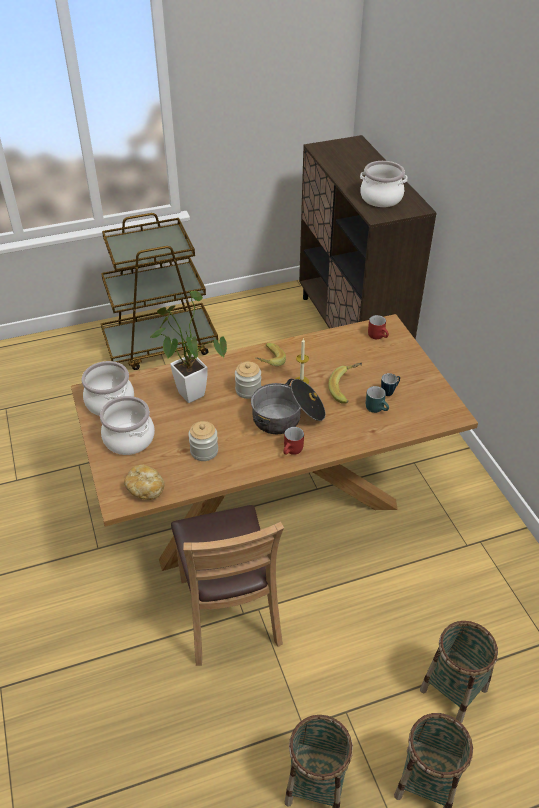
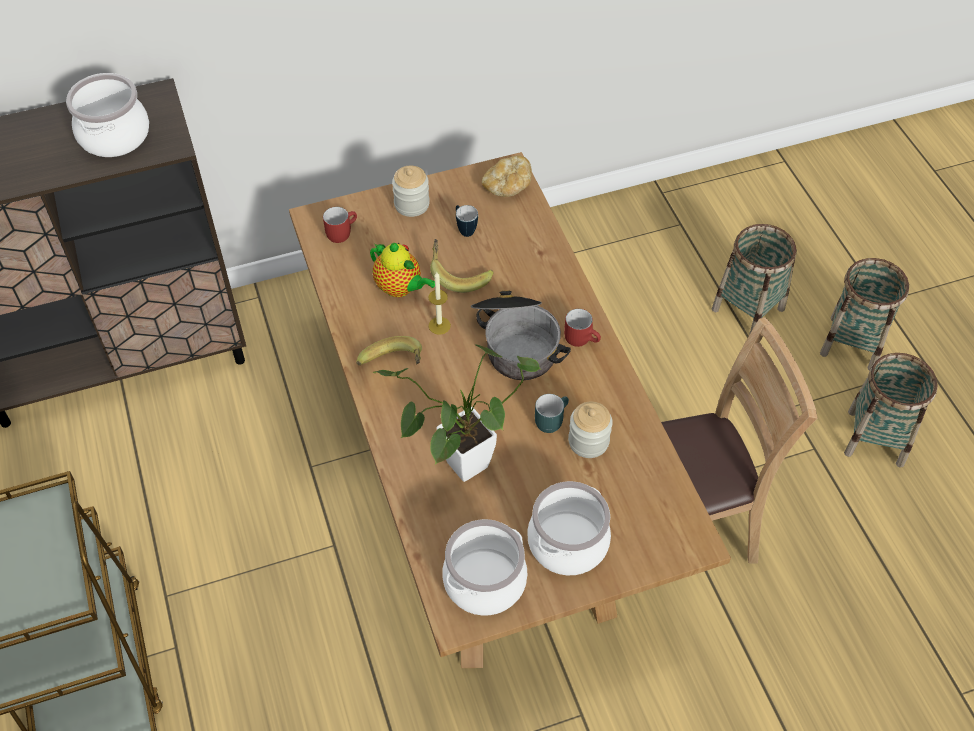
camera: 90 degrees left, 10 degrees up
(145, 489) = (666, 510): bread -> bread (507, 186)
(248, 390) = (458, 390): jar -> jar (411, 204)
(332, 363) = (400, 288): none -> teapot
(377, 408) = (496, 245): turquoise mug -> turquoise mug (550, 419)

